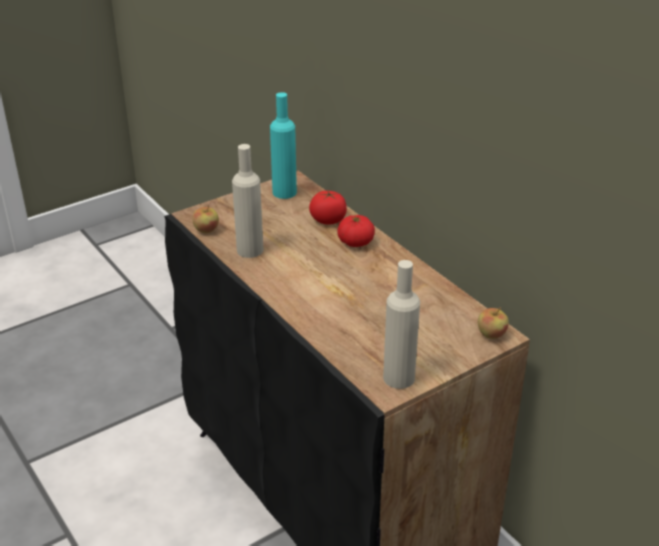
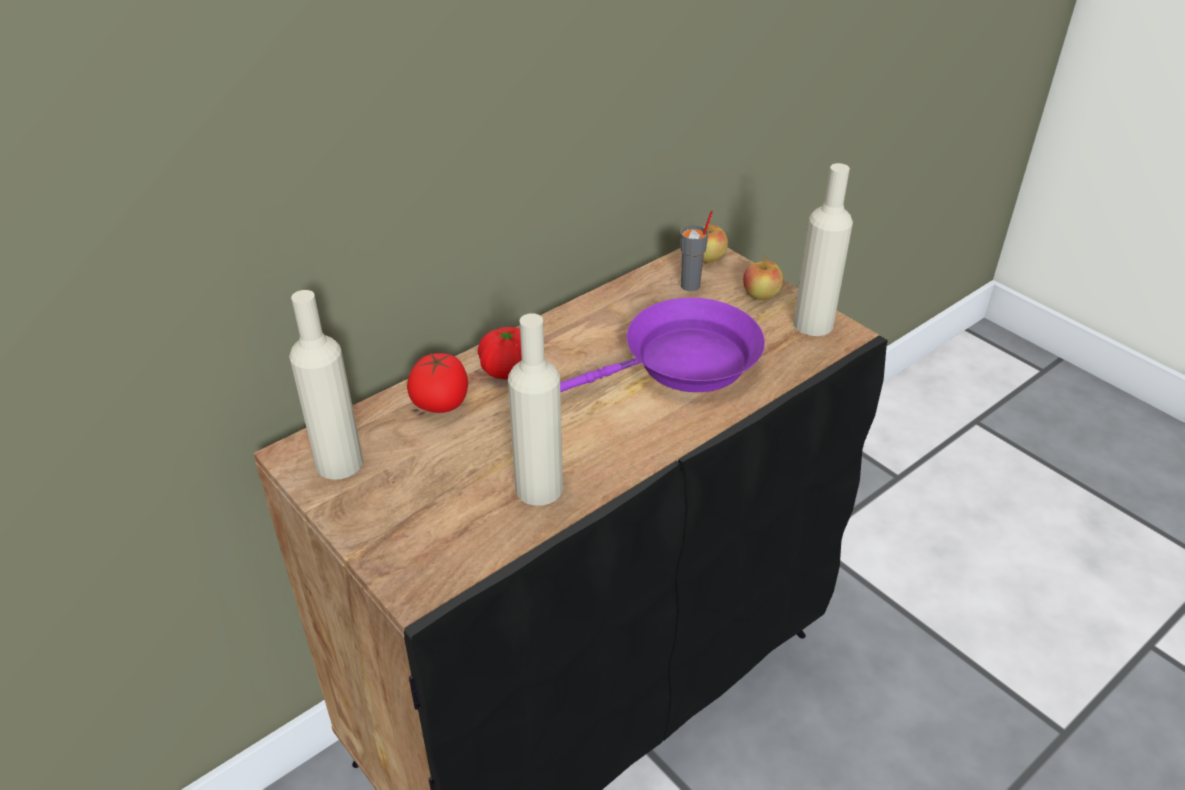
camera: 95 degrees left, 5 degrees up
(206, 230) = (473, 557): apple -> apple (760, 295)
(284, 192) = (339, 463): turquoise bottle -> beige bottle
(354, 308) = (681, 364): none -> purple frying pan
(451, 322) = (691, 286): none -> grey cup

